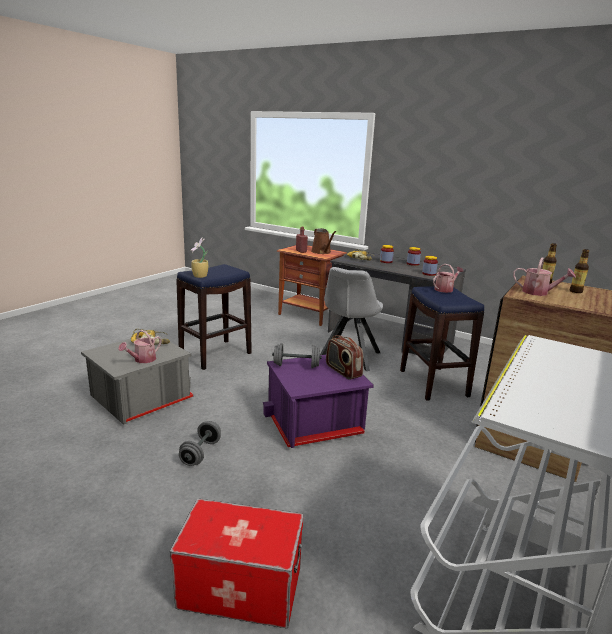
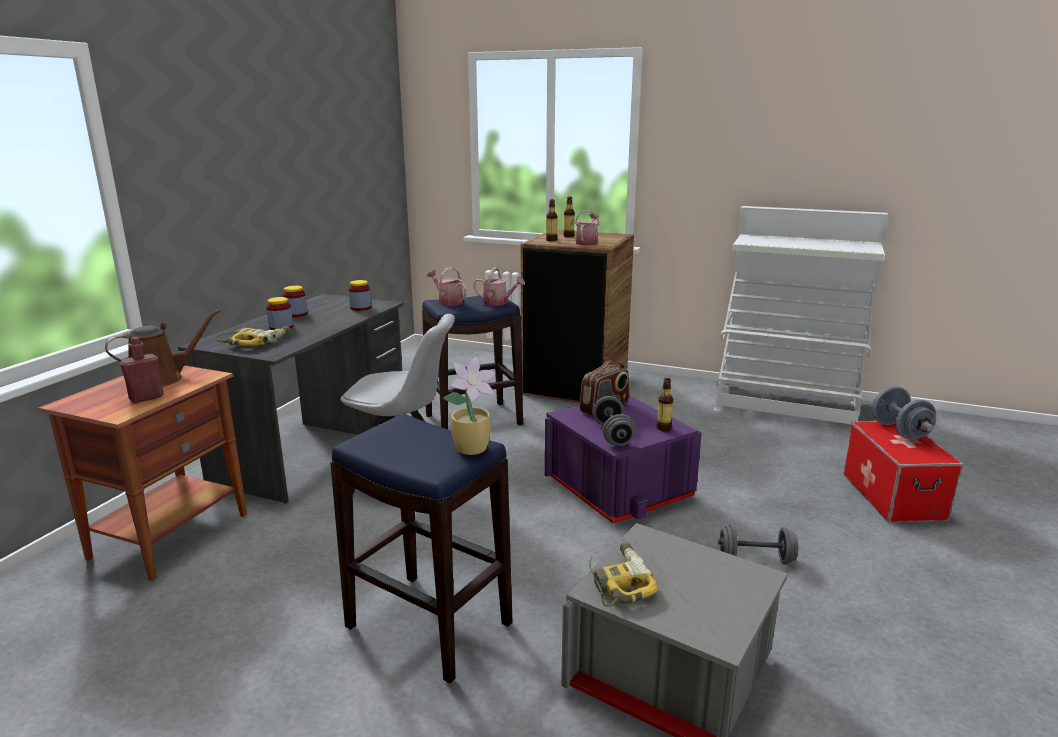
camera: 100 degrees left, 0 degrees up
(142, 360) = (703, 564): watering can -> watering can (498, 302)
(264, 541) = (899, 431): none -> grey dumbbell
(299, 384) = (663, 428): none -> bottle

